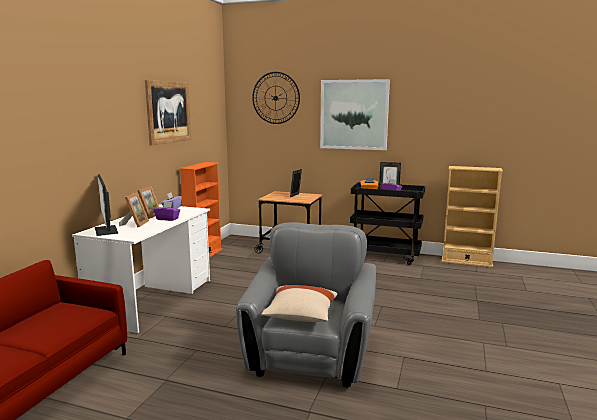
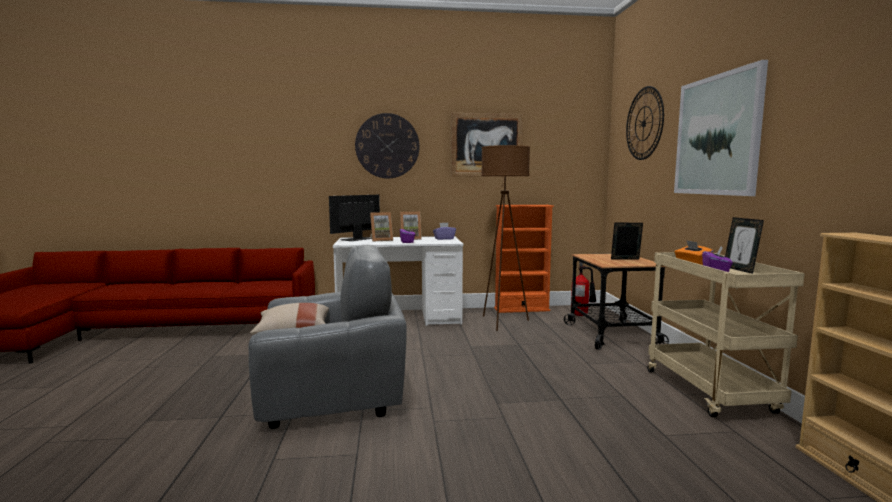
camera: 65 degrees right, 5 degrees down
(101, 117) = (387, 146): none -> wall clock
(224, 268) = (502, 322): none -> brown floor lamp
(244, 244) = (581, 315): none -> fire extinguisher
(385, 256) = (711, 392): black cart -> beige cart

